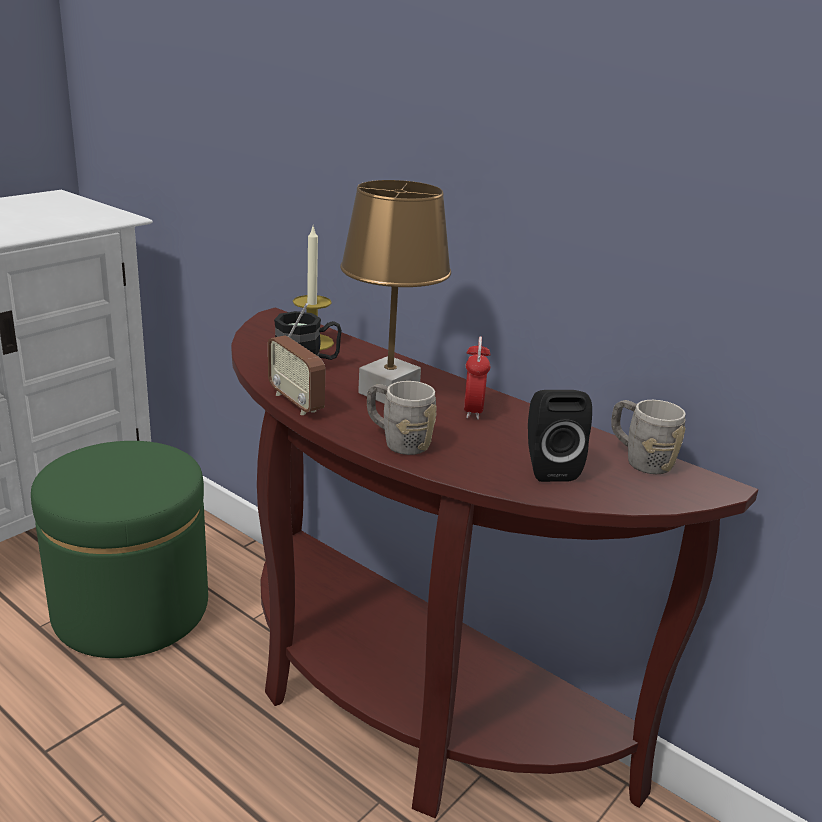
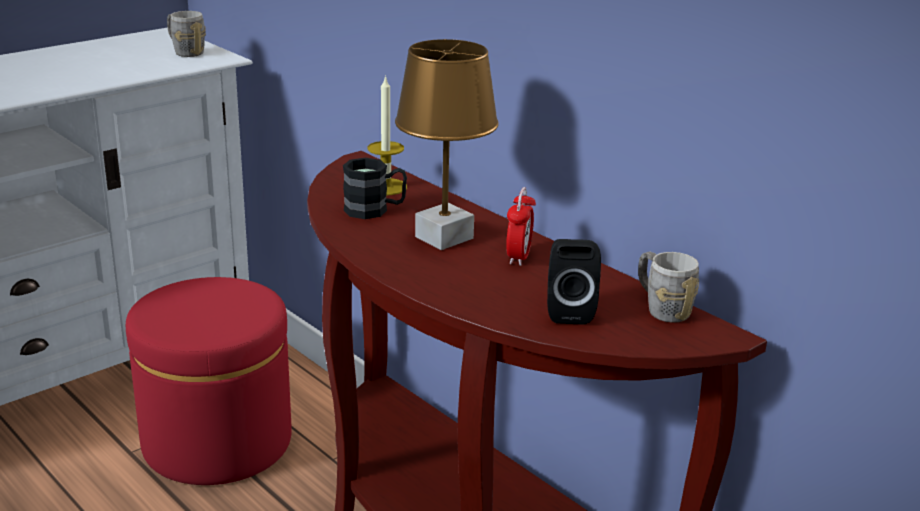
camera: 10 degrees right, 0 degrees up
(131, 609) = (217, 442): green ottoman -> red ottoman
(296, 402) = (354, 244): radio -> none
(398, 441) = (437, 282): grey mug -> grey mug (185, 51)

